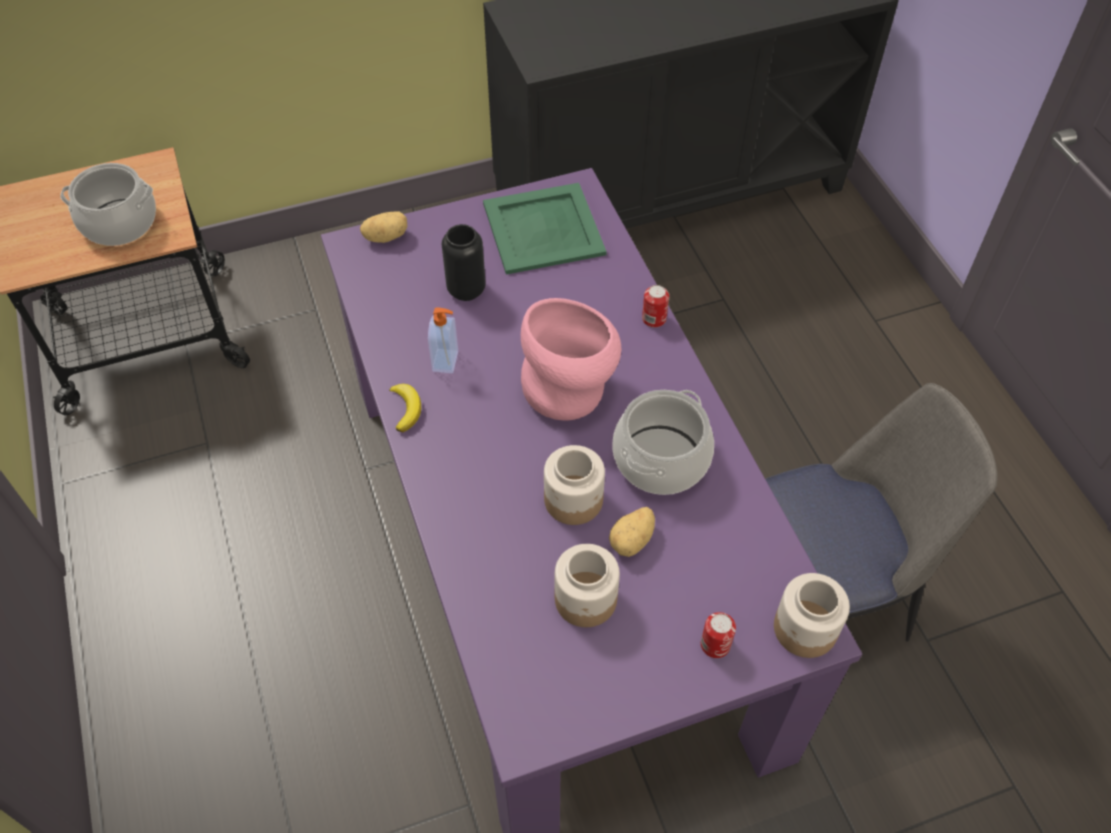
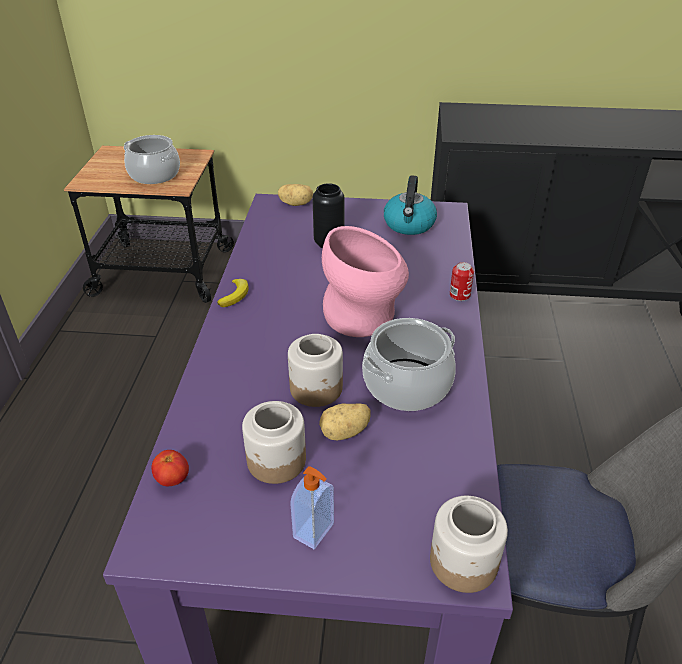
camera: 25 degrees right, 15 degrees down
(446, 361) = (284, 277): soap dispenser -> soap dispenser (315, 531)
(499, 662) = (172, 479): none -> tomato
(544, 228) = (409, 225): green tray -> kettle
(715, 645) = (366, 540): can -> none

